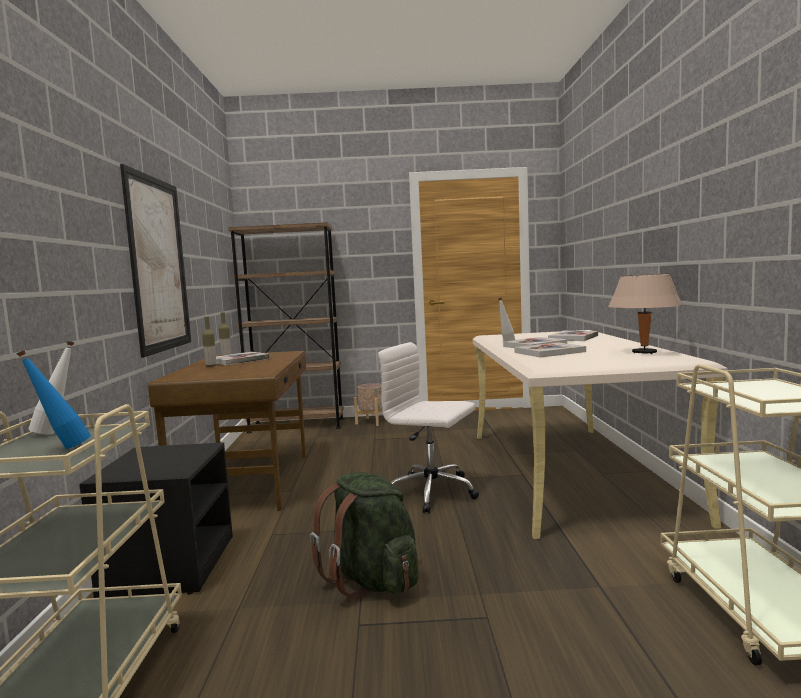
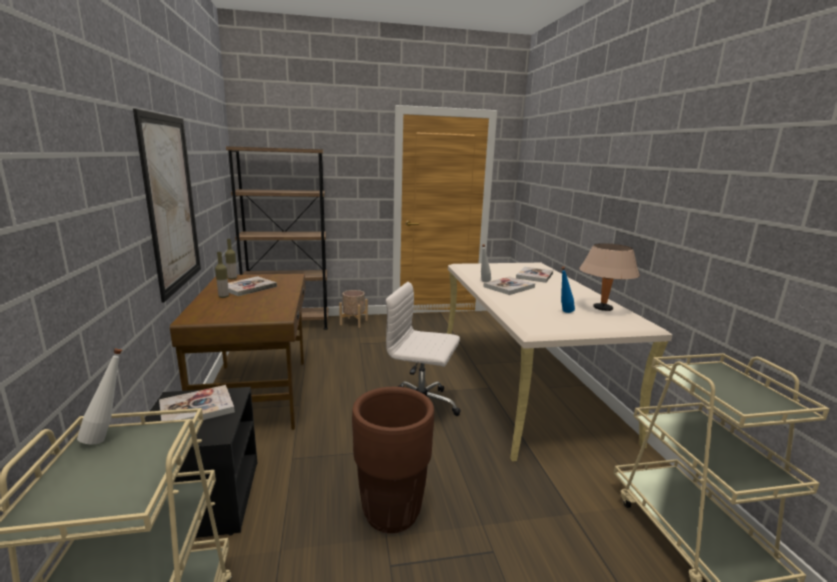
camera: 10 degrees left, 10 degrees up
(61, 449) = (124, 475): blue bottle -> blue bottle (564, 312)
(372, 580) = (391, 513): green backpack -> brown planter
(549, 352) = (526, 300): book -> book (197, 408)

